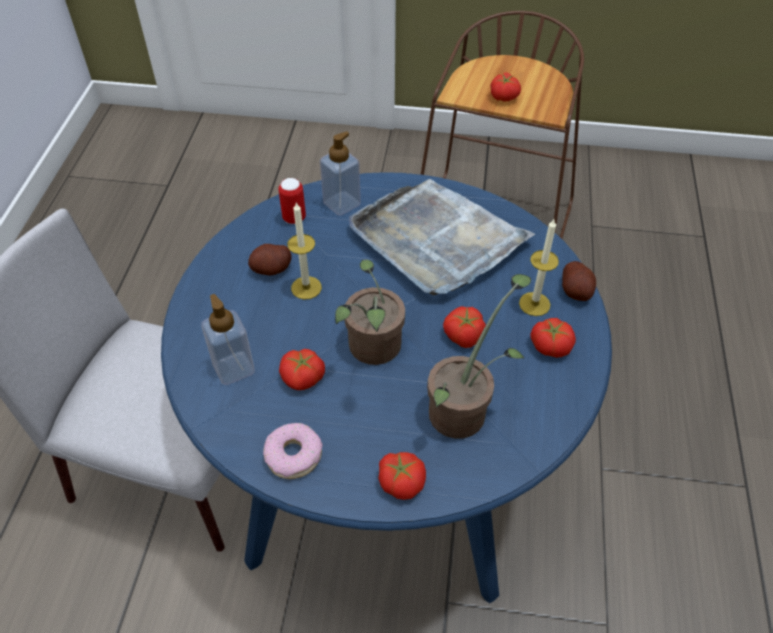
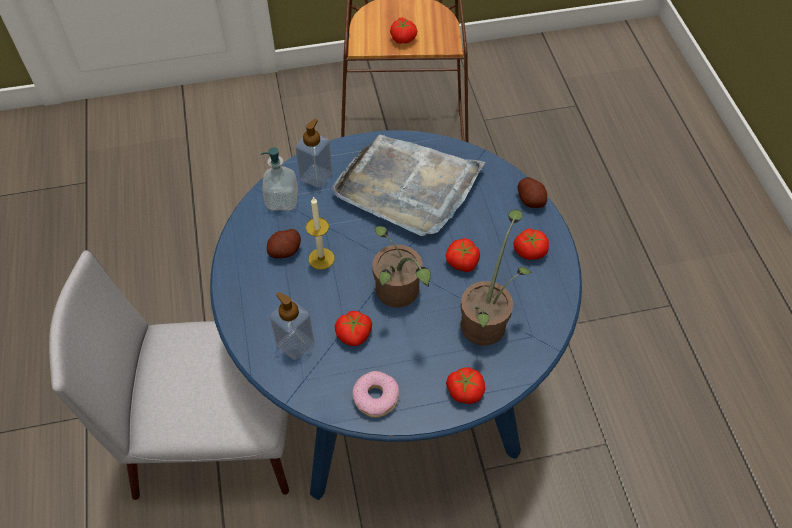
camera: 20 degrees left, 5 degrees up
(294, 218) = (282, 200): can -> soap dispenser
(534, 304) = (504, 220): candle -> none

